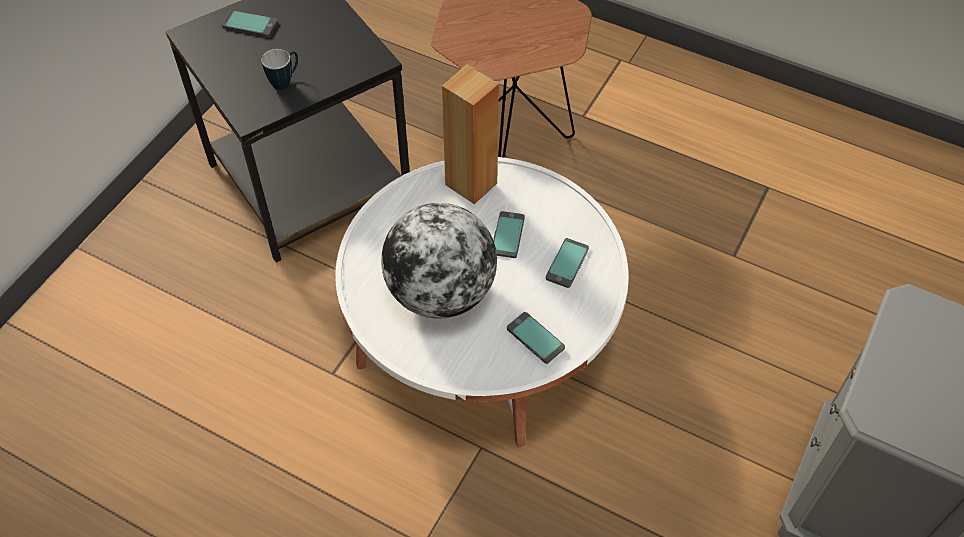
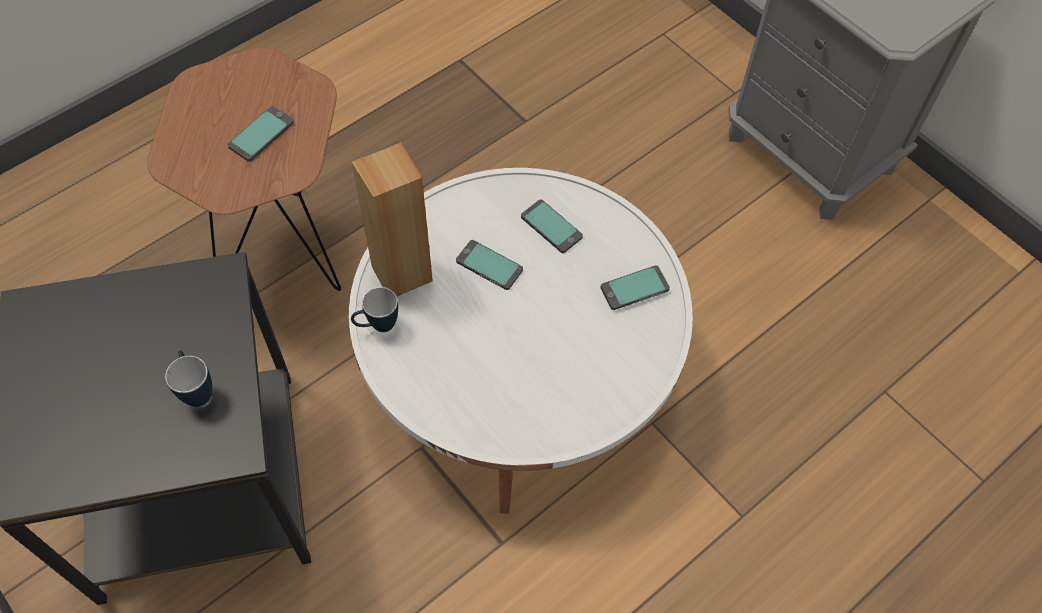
camera: 70 degrees left, 5 degrees up
(250, 24) = (55, 404): phone -> phone (261, 134)
(419, 186) = (377, 326): none -> mug
(441, 293) = (537, 356): globe -> none

